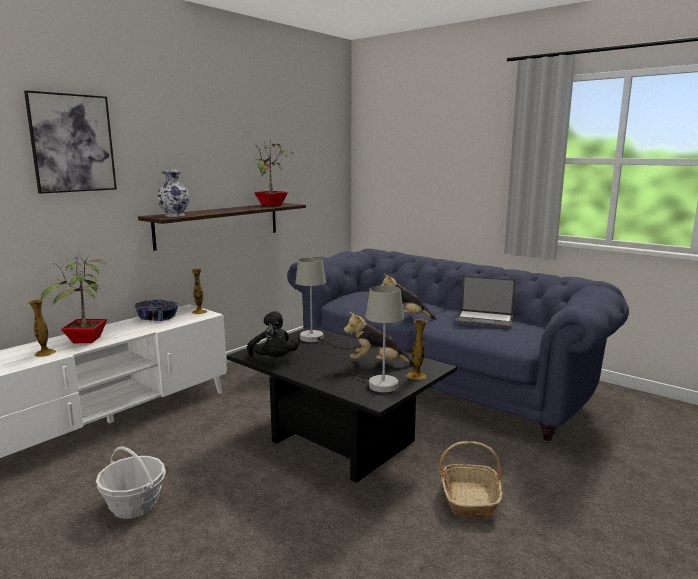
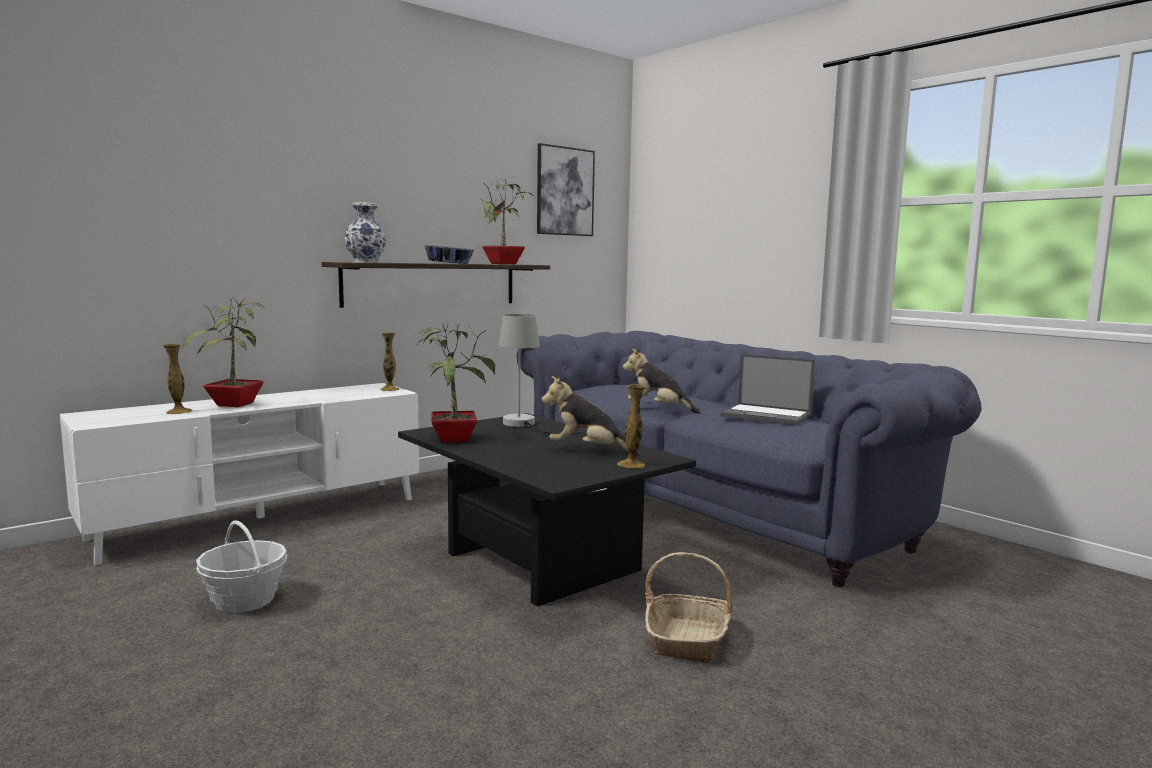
camera: 10 degrees right, 5 degrees down
(72, 143) = (243, 164): picture -> picture (565, 191)
(157, 317) = (334, 391): bowl -> bowl (449, 263)
(274, 360) = (453, 439): black plush toy -> potted plant
(374, 384) = (567, 468): grey table lamp -> none

